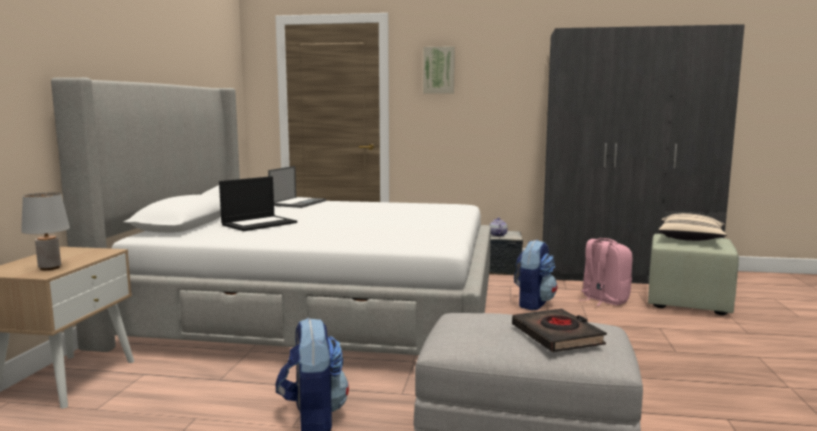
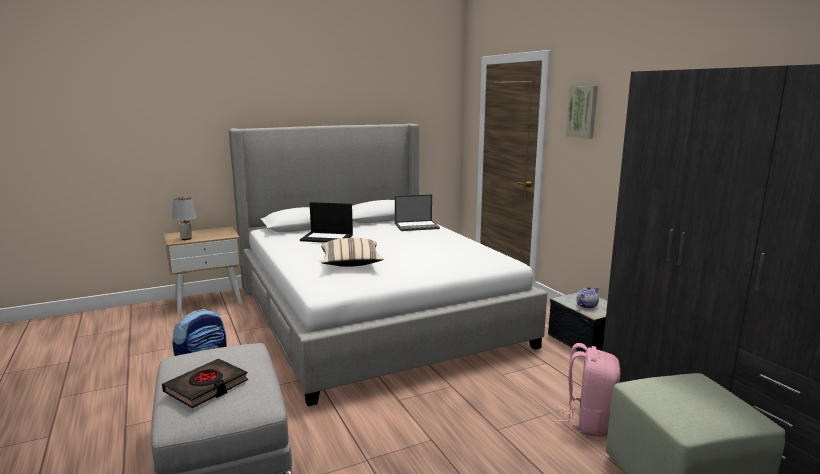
camera: 55 degrees right, 5 degrees up
(533, 303) = (514, 386): backpack -> none
(691, 239) = (690, 398): beige pillow -> beige pillow (351, 264)

